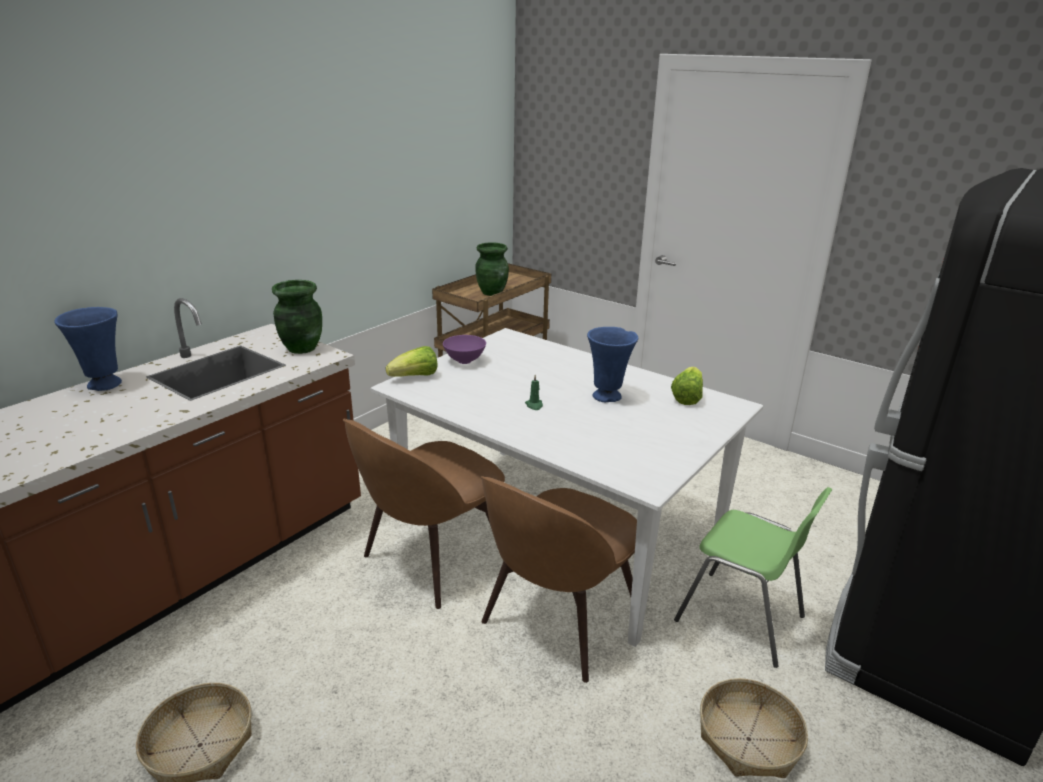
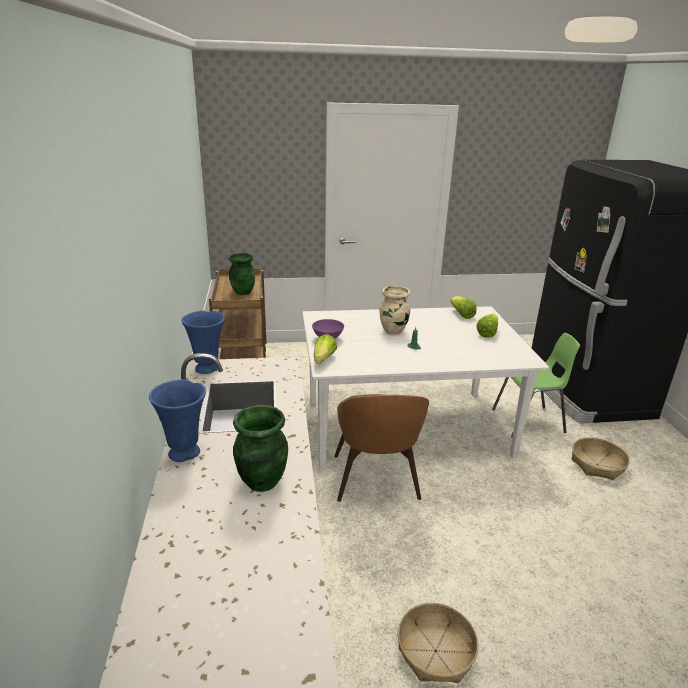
camera: 45 degrees left, 0 degrees up
(301, 348) = (256, 366): green vase -> green vase (261, 482)
(552, 381) = (393, 331): none -> beige vase
(557, 622) = (476, 468): brown chair -> none
(608, 397) = (433, 328): blue vase -> blue vase (208, 368)
(669, 430) = (487, 333): none -> lettuce

